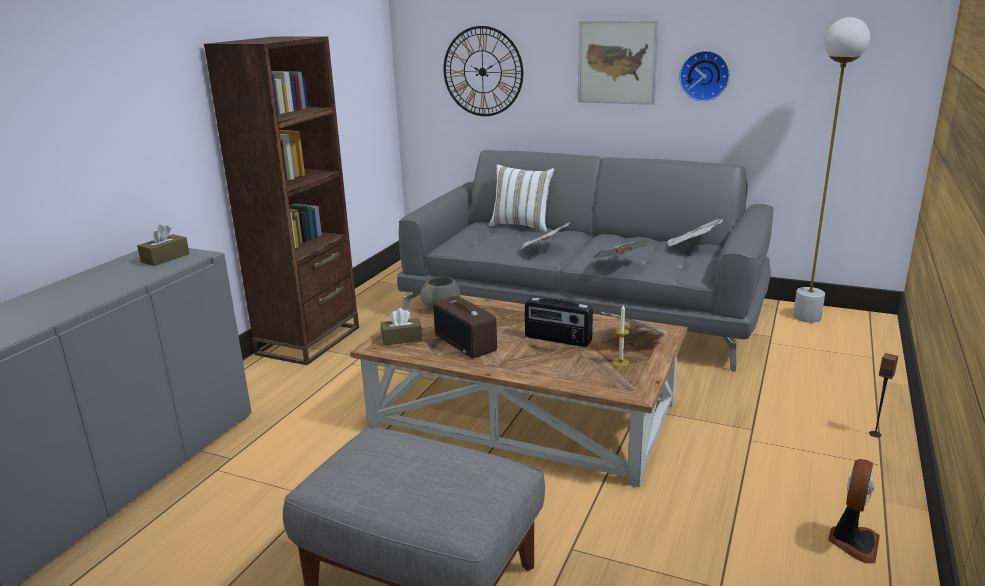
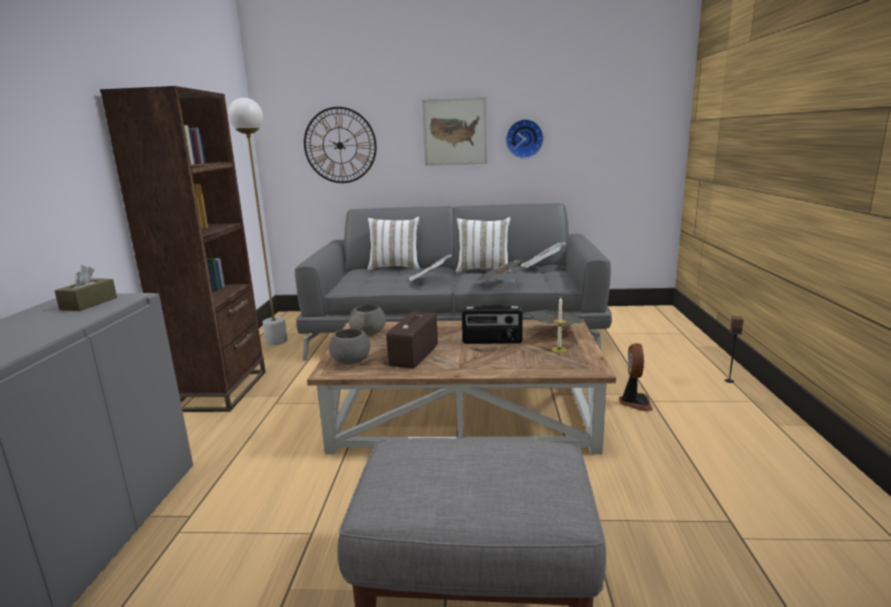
camera: 20 degrees left, 5 degrees down
(402, 339) = (351, 361): brown tissue box -> grey bowl
(466, 343) = (414, 355): radio -> radio turned 75 degrees clockwise
(620, 241) = (483, 269): none -> white pillow
(806, 317) = (618, 314): white floor lamp -> white floor lamp (276, 341)
(852, 542) = (785, 459): fan -> fan (634, 402)

